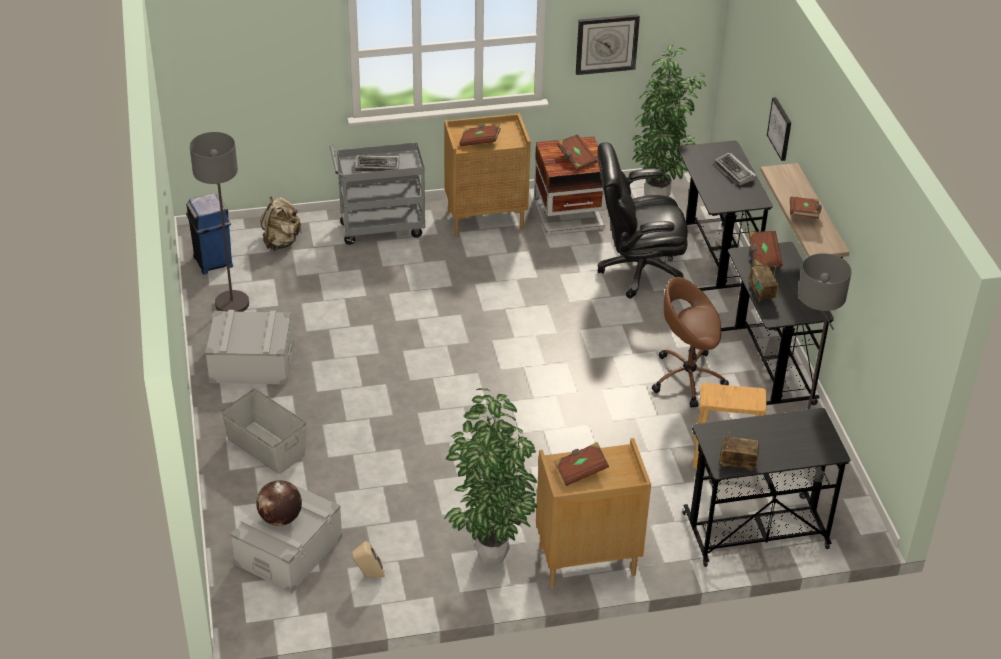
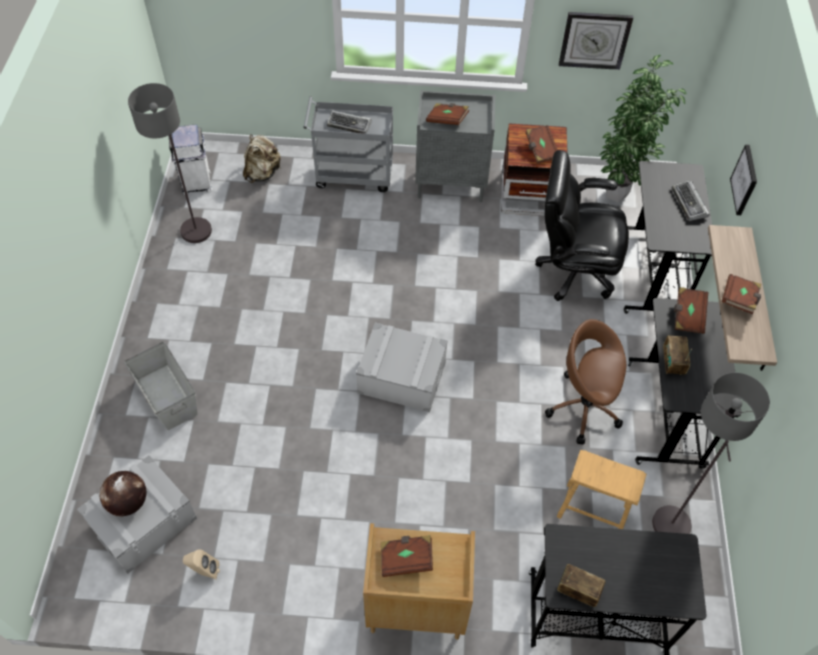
camera: 15 degrees right, 15 degrees up
(213, 262) = (196, 183): blue trash can -> white trash can
(251, 363) = (189, 299): grey storage box -> grey storage box (401, 377)
(486, 220) = (451, 185): brown cabinet -> grey cabinet
(488, 559) = (323, 580): potted plant -> none

